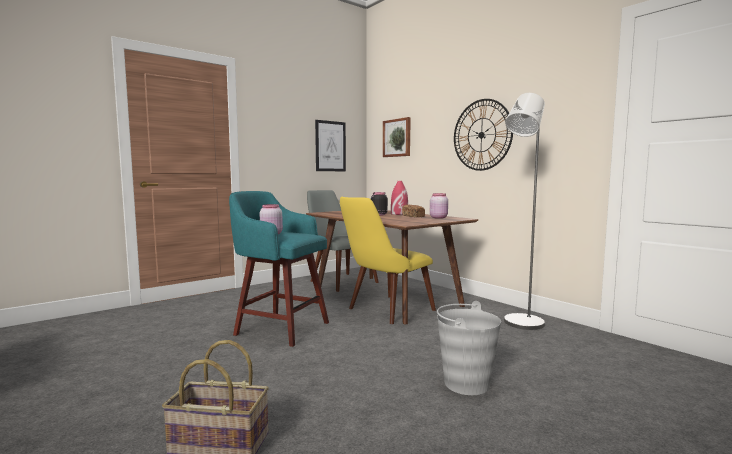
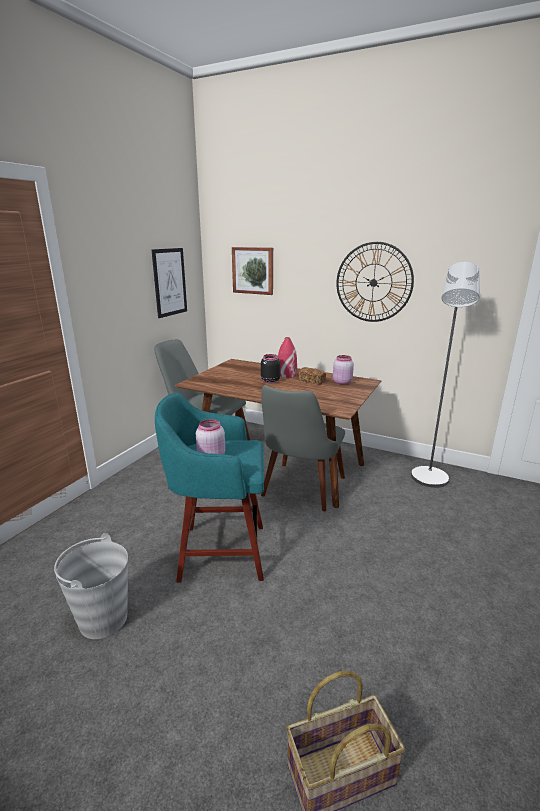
camera: 25 degrees left, 15 degrees up
(383, 311) = (299, 492): yellow chair -> grey chair
(466, 383) = (460, 581): grey bucket -> grey bucket (103, 619)

